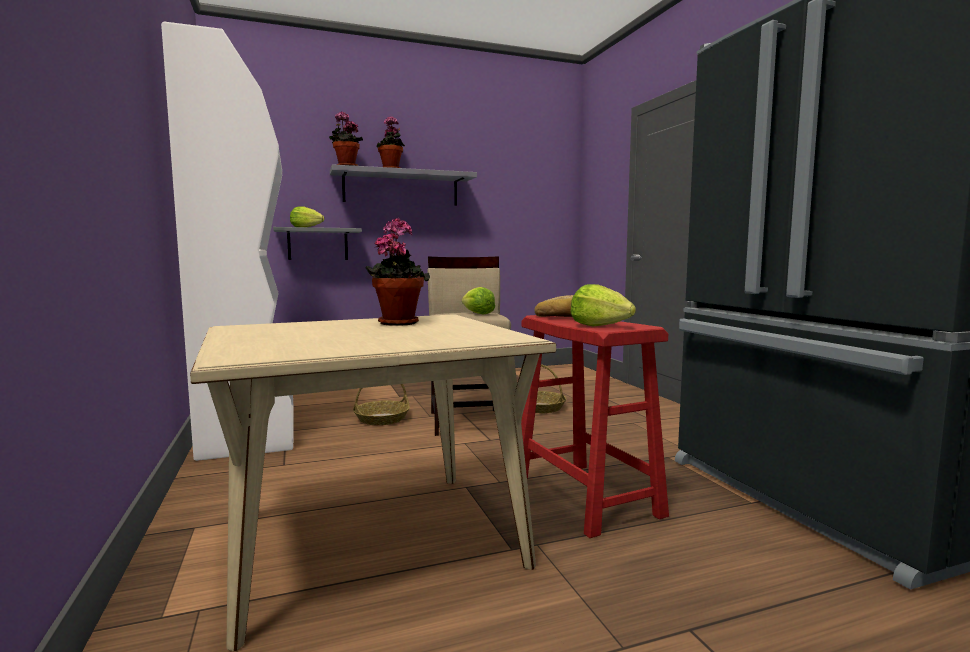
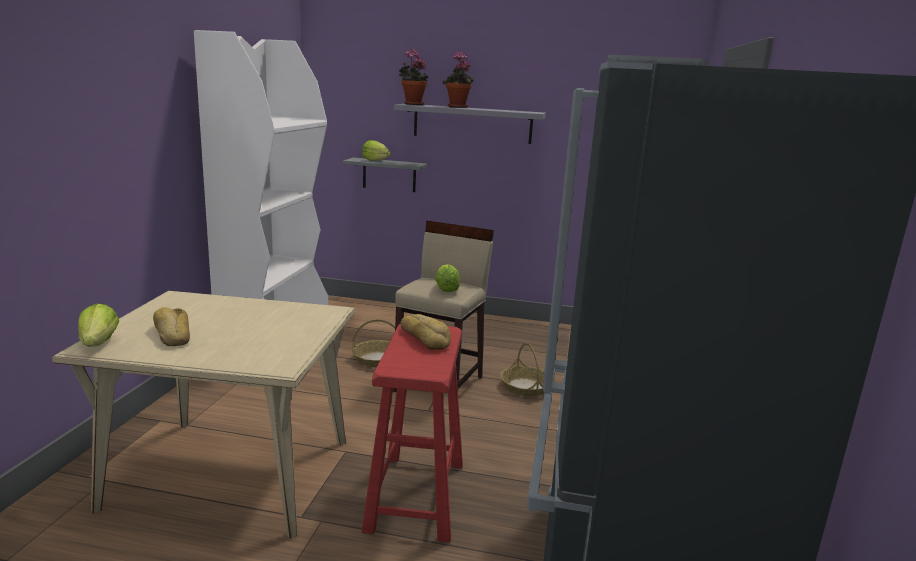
camera: 30 degrees right, 10 degrees up
(321, 340) = (172, 334): none -> bread
(398, 322) = (275, 315): potted plant -> none
(599, 325) = (403, 360): lettuce -> lettuce (98, 344)

